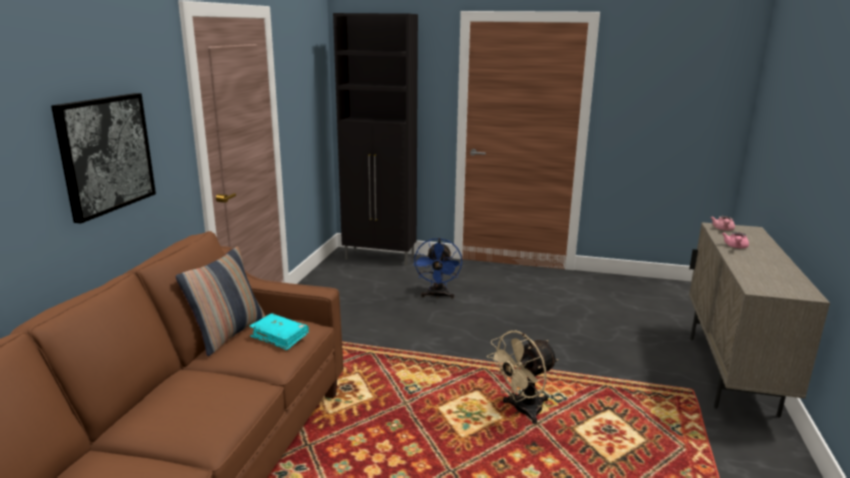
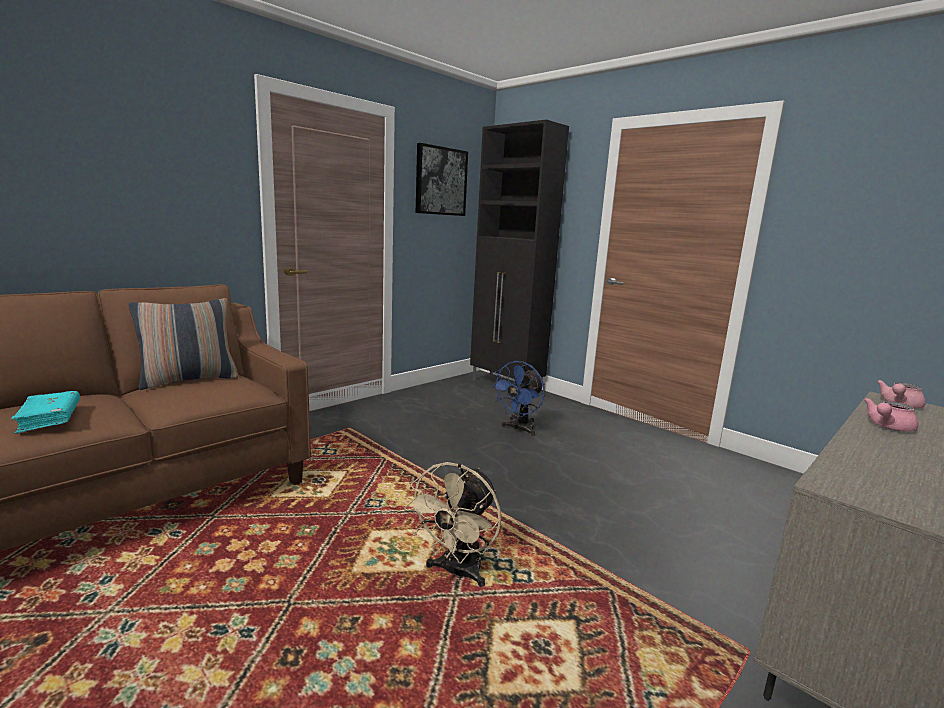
camera: 30 degrees right, 5 degrees down
(105, 154) = (124, 189): picture -> picture (440, 181)
(279, 337) = (212, 390): turquoise book -> turquoise book (49, 419)
(521, 411) = (456, 573): beige fan -> beige fan turned 60 degrees counterclockwise

